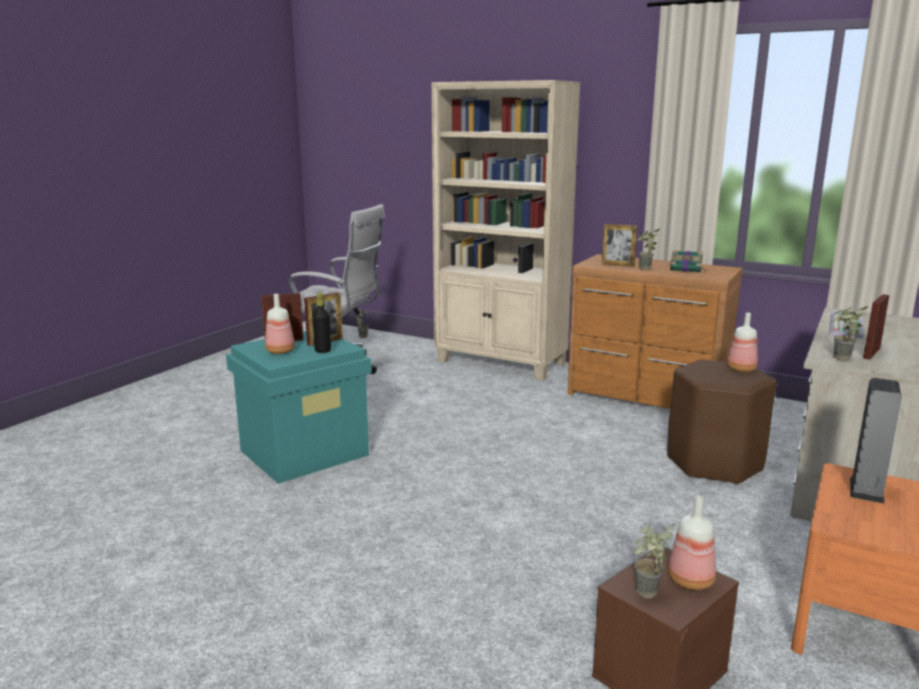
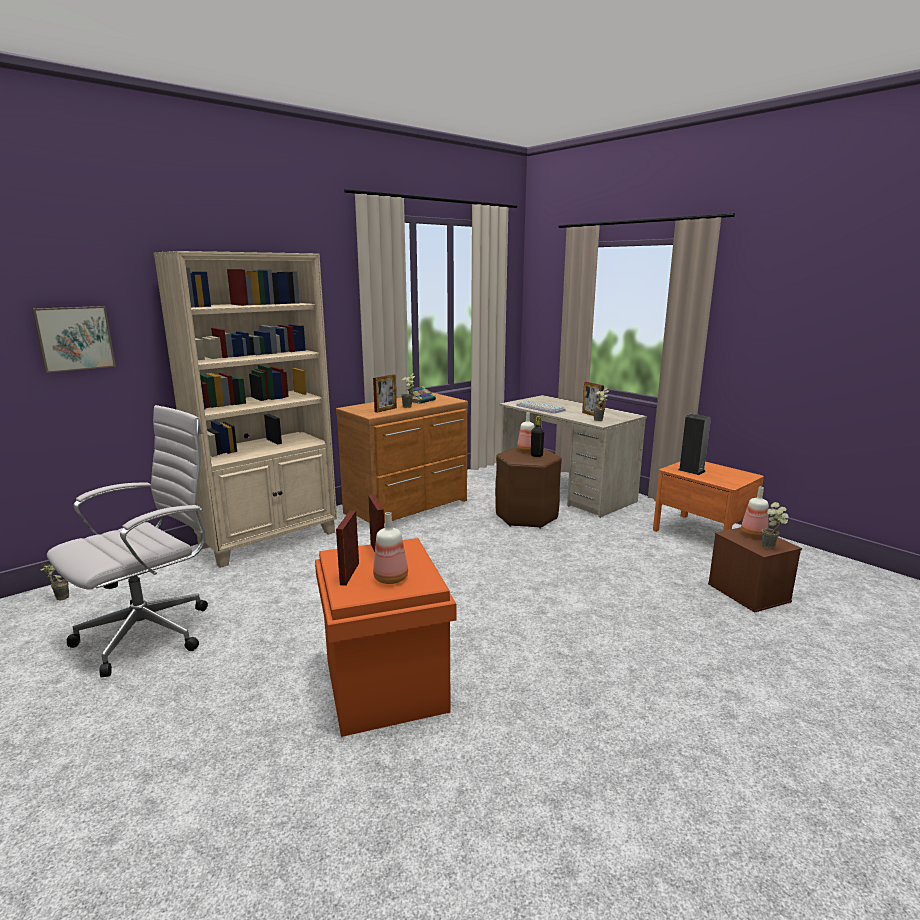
camera: 70 degrees left, 0 degrees up
(305, 452) = (384, 684): turquoise storage box -> orange storage box
(322, 350) = (409, 556): black bottle -> black bottle (536, 455)
(410, 151) = (74, 338): none -> picture

